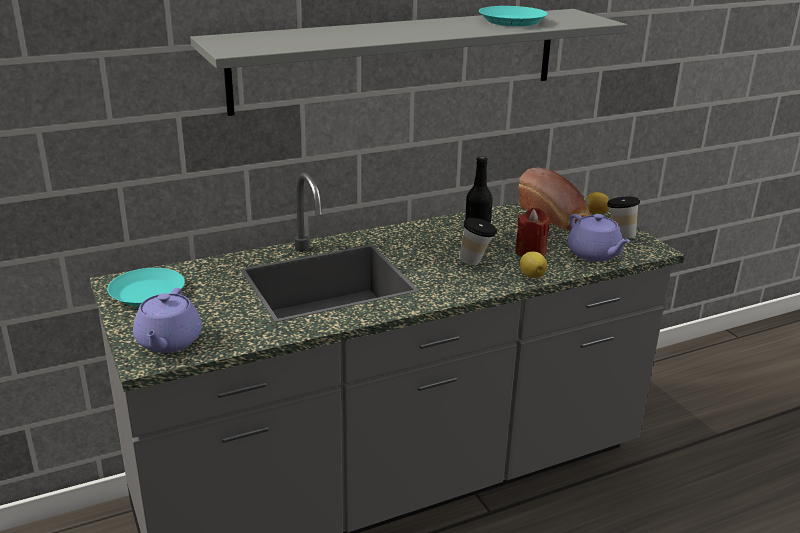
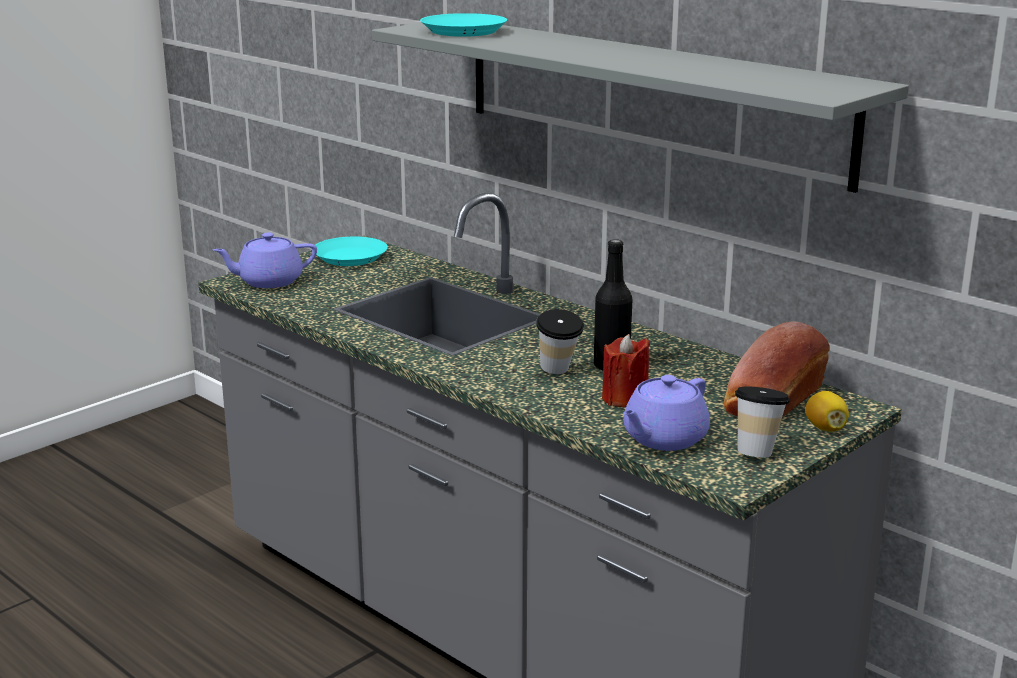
camera: 70 degrees right, 5 degrees down
(512, 21) = (732, 71): turquoise plate -> turquoise plate (464, 31)
(531, 275) = (550, 406): lemon -> none

